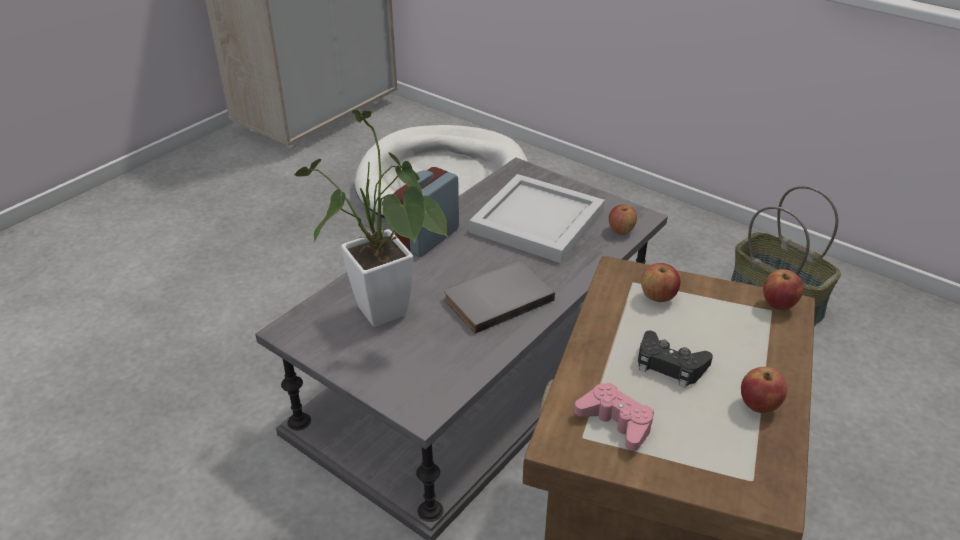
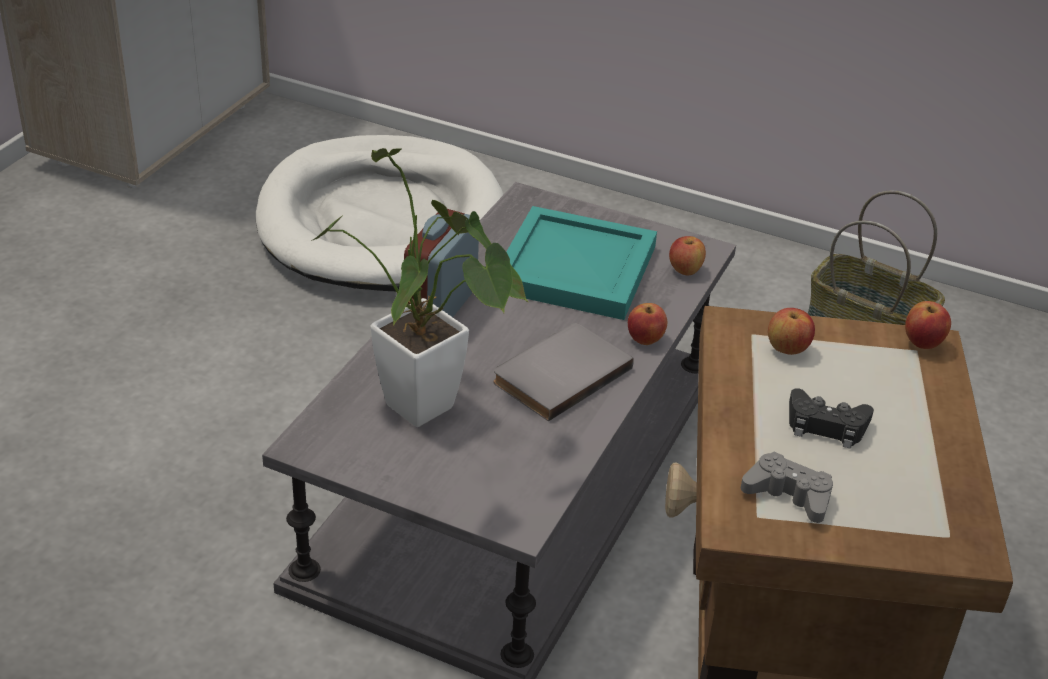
camera: 15 degrees left, 0 degrees up
(538, 223) = (577, 270): white tray -> turquoise tray
(616, 422) = (788, 495): pink game controller -> grey game controller
(759, 405) = (934, 457): apple -> apple (645, 339)

